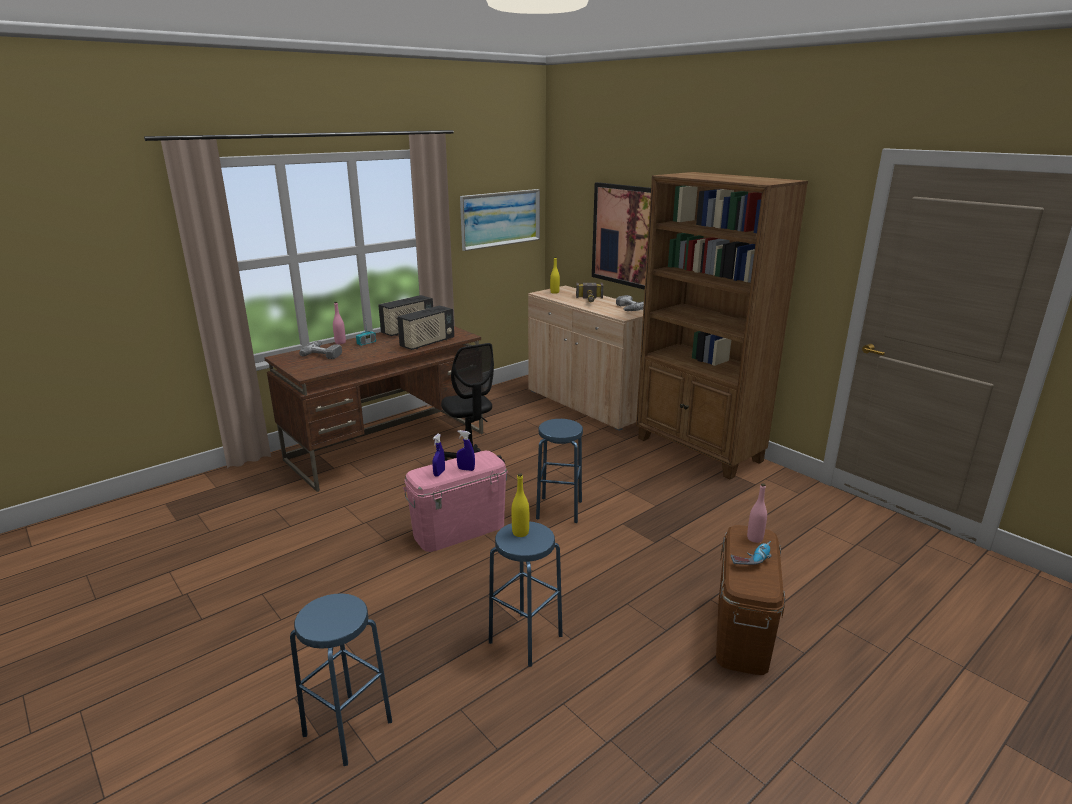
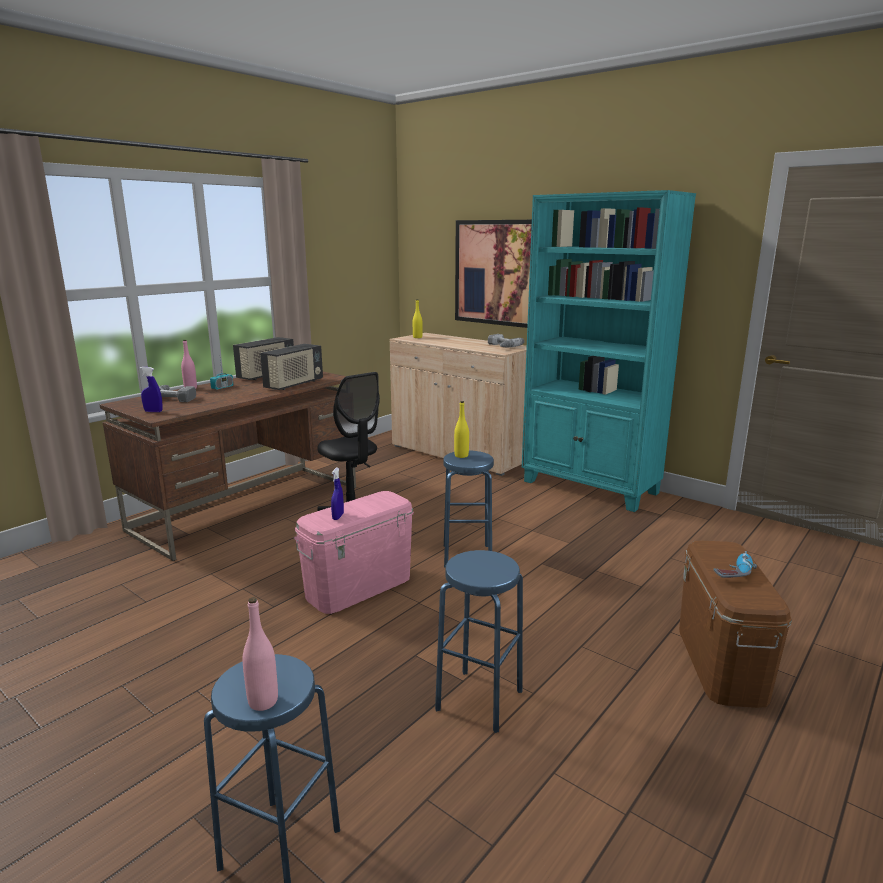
camera: 10 degrees left, 5 degrees down
(466, 469) = (368, 510): blue spray bottle -> blue spray bottle (153, 411)
(500, 218) = (355, 261): picture -> none
(520, 533) = (475, 562): yellow bottle -> yellow bottle (461, 455)
(590, 301) = (458, 342): hammer -> none
(698, 450) = (590, 488): brown bookcase -> turquoise bookcase
(755, 538) = (724, 552): pink bottle -> pink bottle (263, 701)

